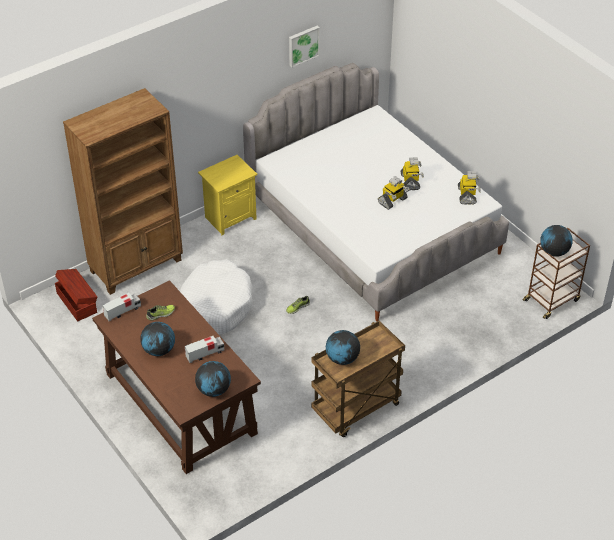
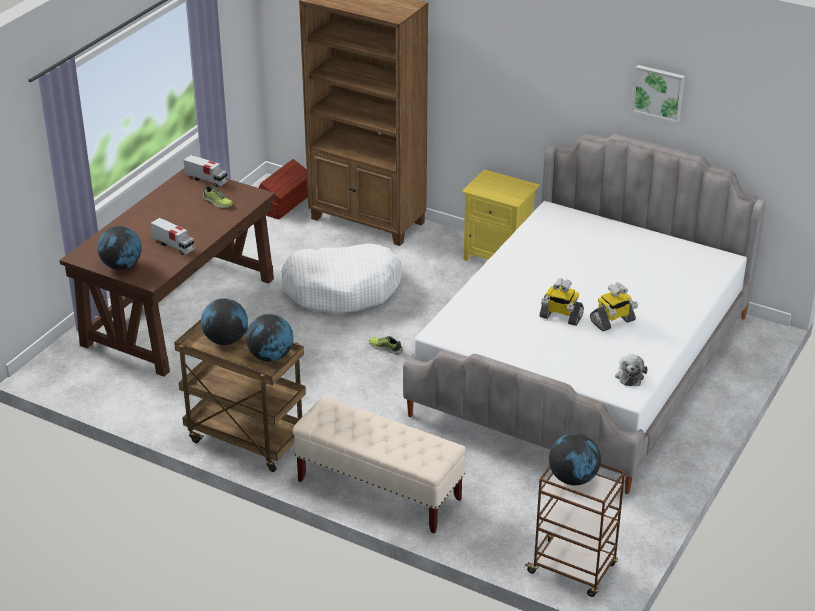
camera: 65 degrees right, 10 degrees down
(159, 350) = (162, 217): globe -> globe (270, 357)
(442, 359) = (378, 490): none -> beige bench
(467, 196) = (629, 375): toy robot -> plush toy

